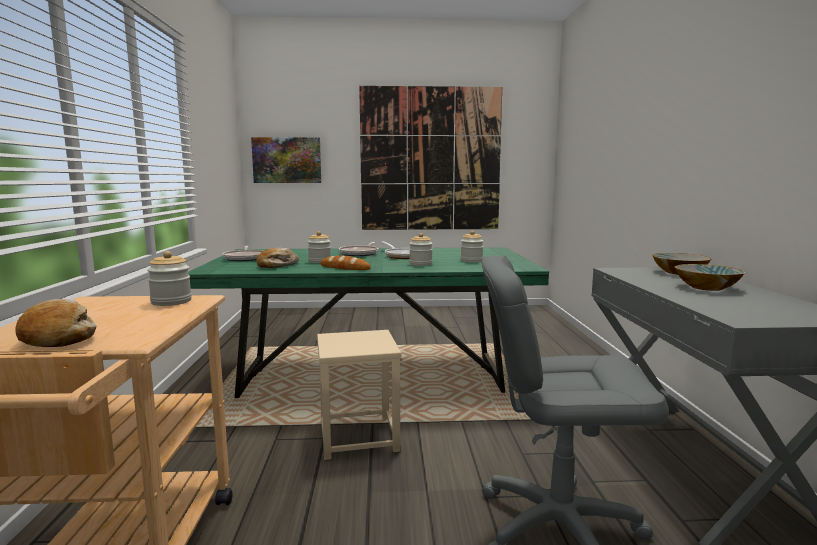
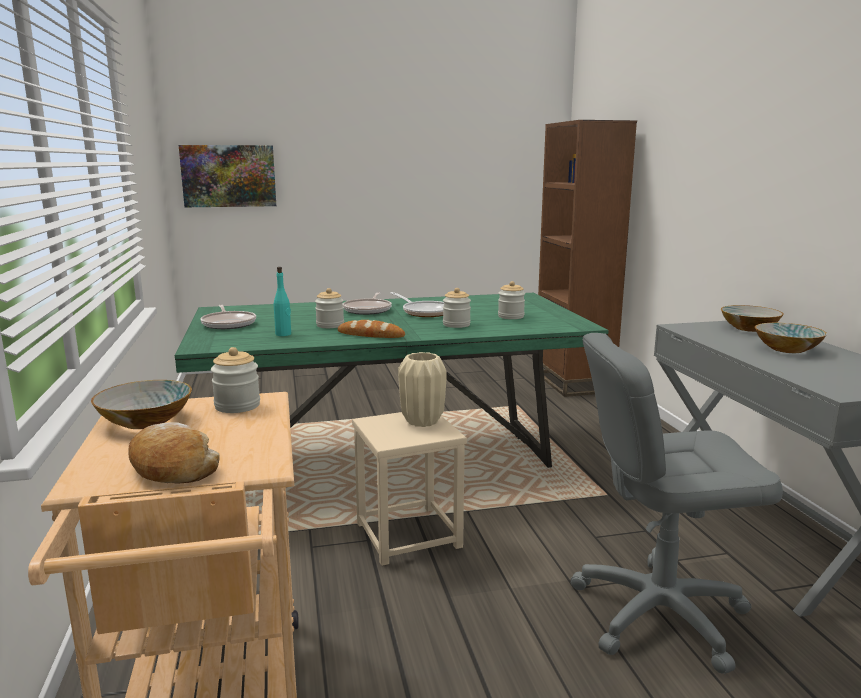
camera: 10 degrees left, 5 degrees up
(88, 308) = (146, 422): none -> bowl
(277, 265) = (283, 334): bread -> turquoise bottle
(372, 338) = (423, 421): none -> beige vase
(430, 159) = (418, 174): picture -> none
(550, 328) = (573, 382): none -> brown bookcase

